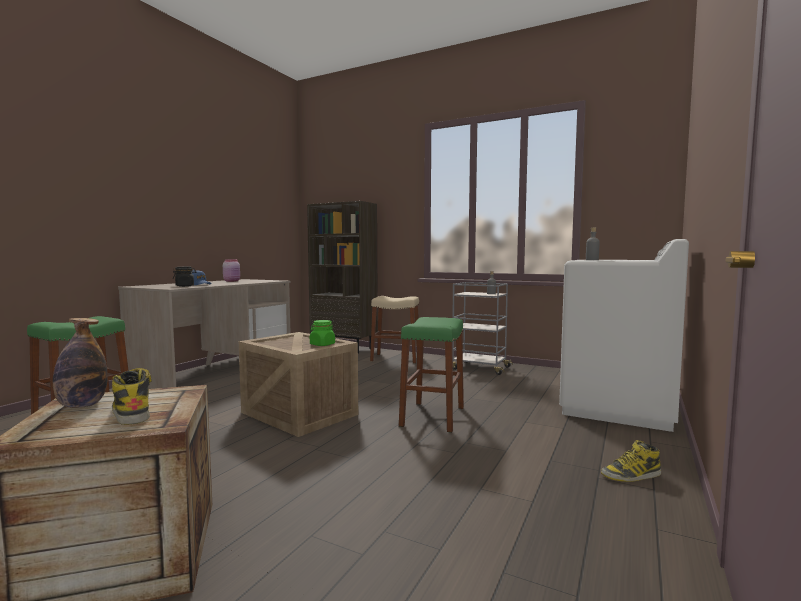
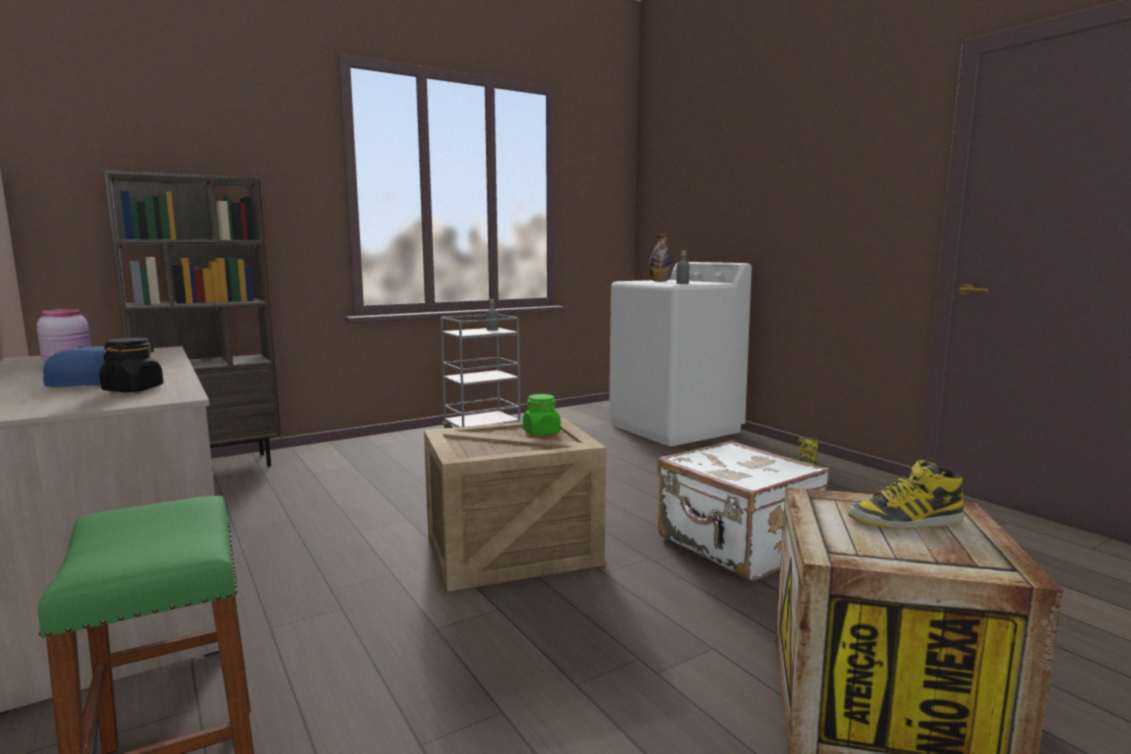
camera: 60 degrees left, 5 degrees up
(82, 405) = (870, 546): bottle -> bottle (660, 282)
(366, 470) = (736, 546): none -> white suitcase
(395, 358) = (354, 454): beige stool -> none
(433, 416) = (617, 488): green stool -> none

